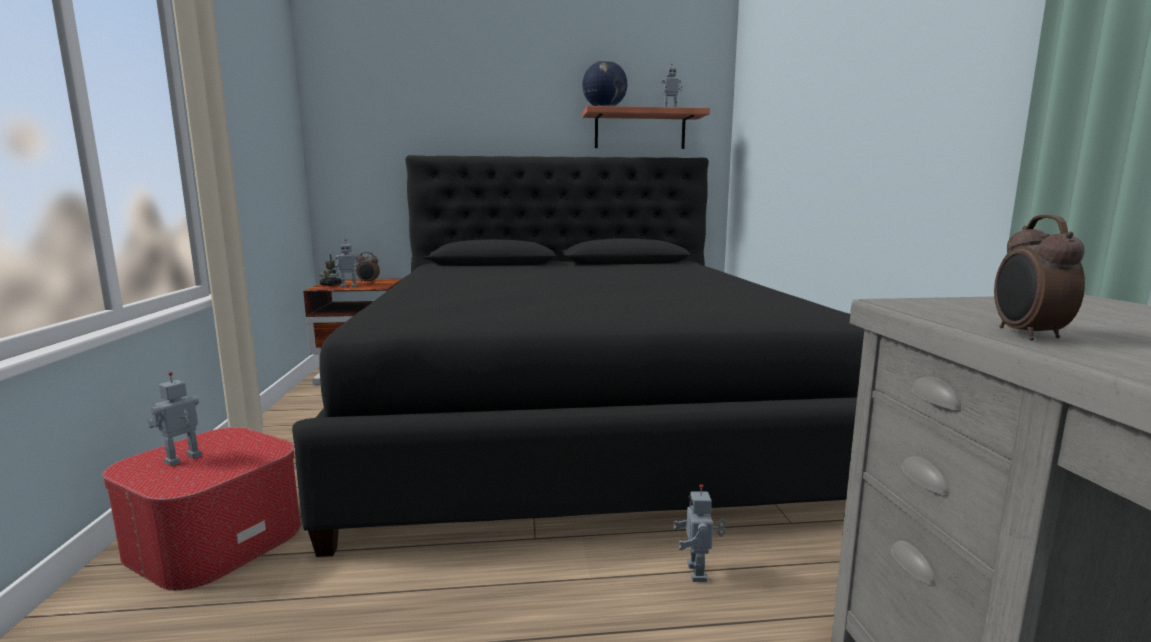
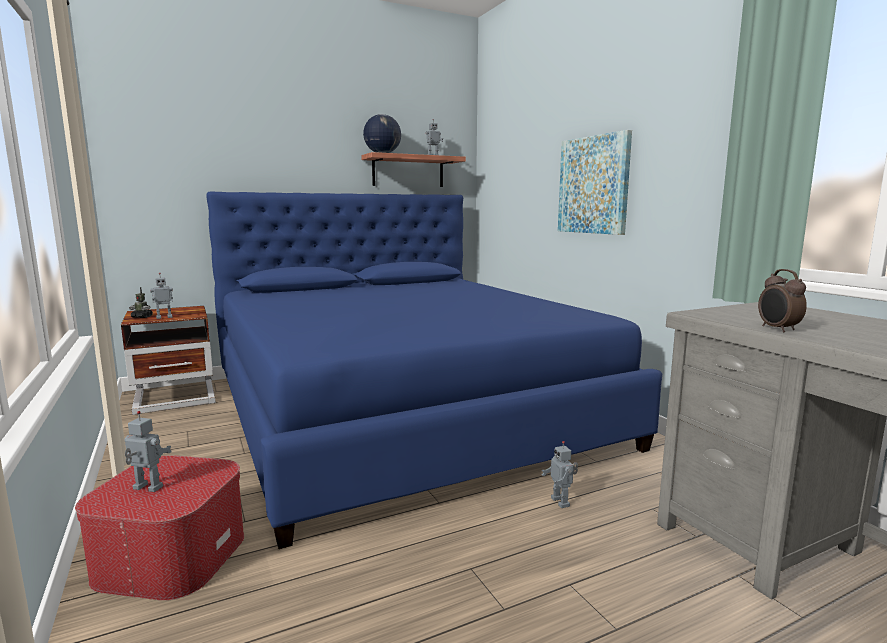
camera: 20 degrees left, 0 degrees up
(184, 460) = (146, 488): toy robot -> toy robot turned 90 degrees clockwise
(368, 282) = (176, 312): alarm clock -> none
(578, 414) = (402, 409): black bed -> blue bed
(855, 128) = (593, 185): none -> picture

